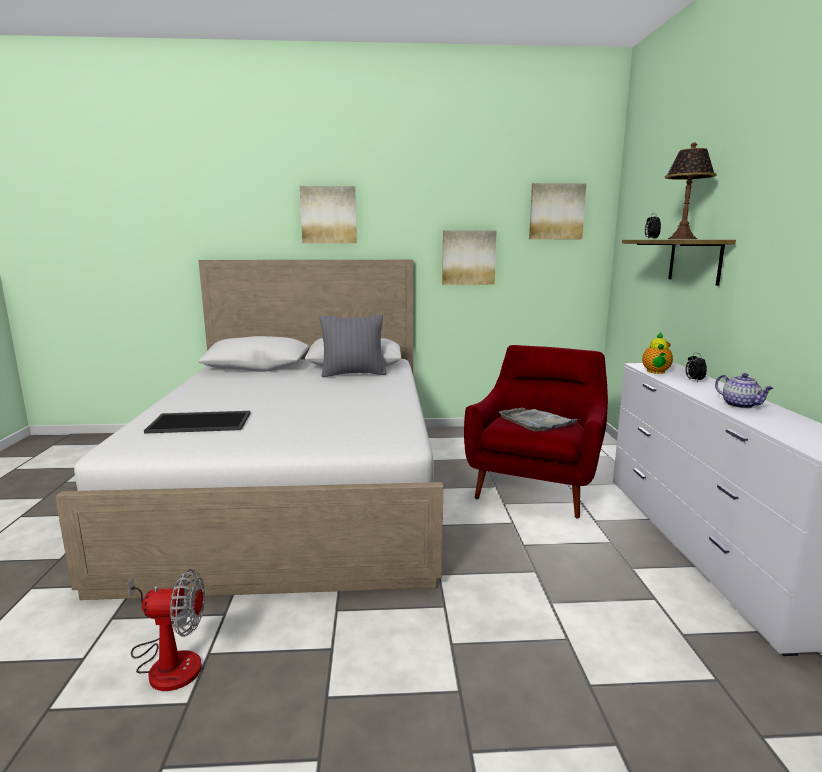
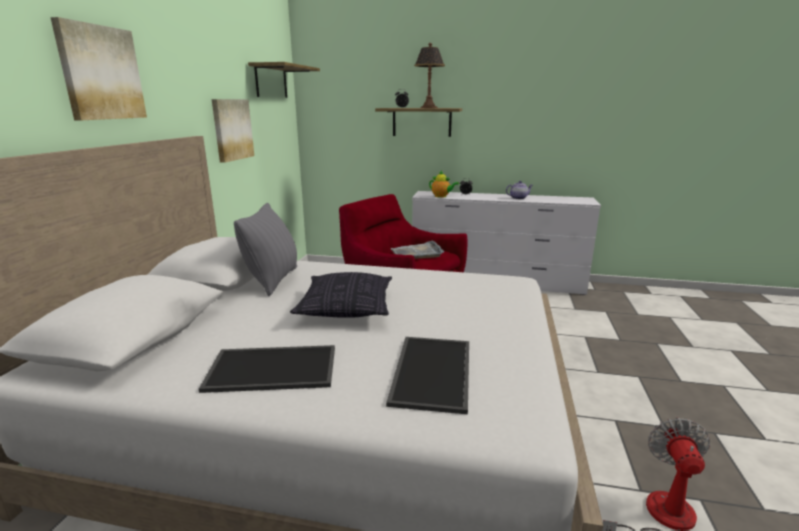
camera: 75 degrees left, 5 degrees up
(215, 392) = (274, 367): none -> tray
(304, 395) = (346, 309): none -> pillow
(556, 211) = (271, 81): picture -> shelf

